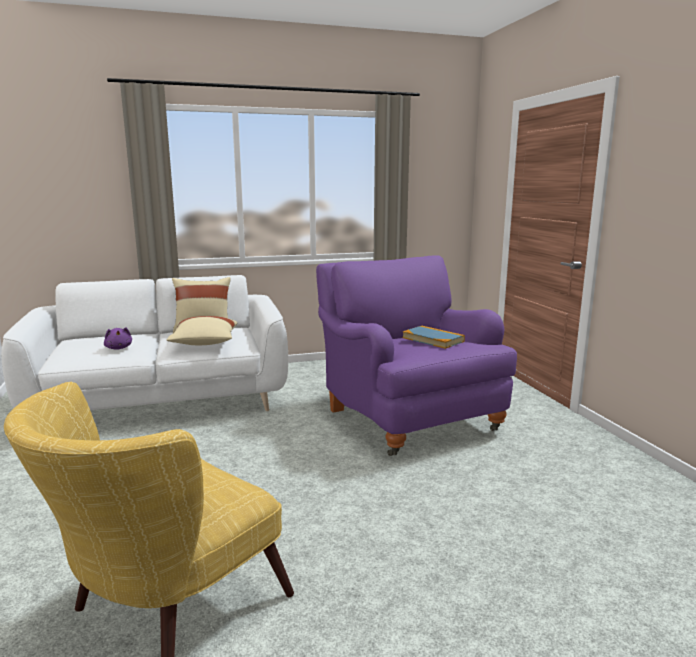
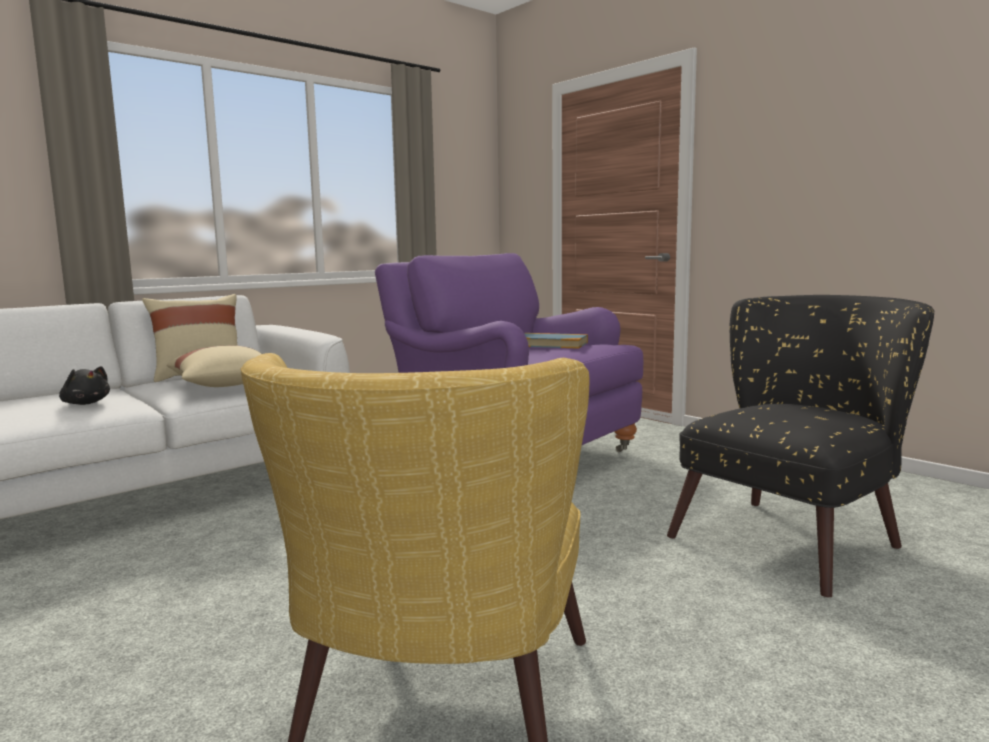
camera: 25 degrees left, 5 degrees down
(119, 348) = (86, 403): purple plush toy -> black plush toy
(551, 555) = (797, 537): none -> black armchair

